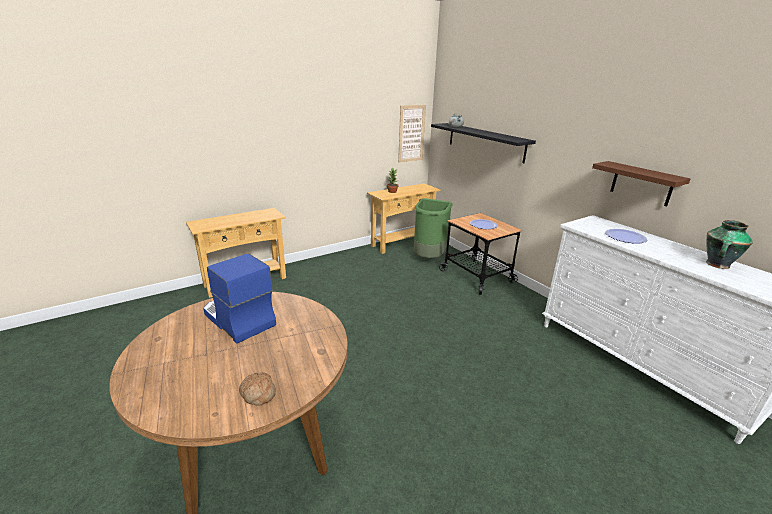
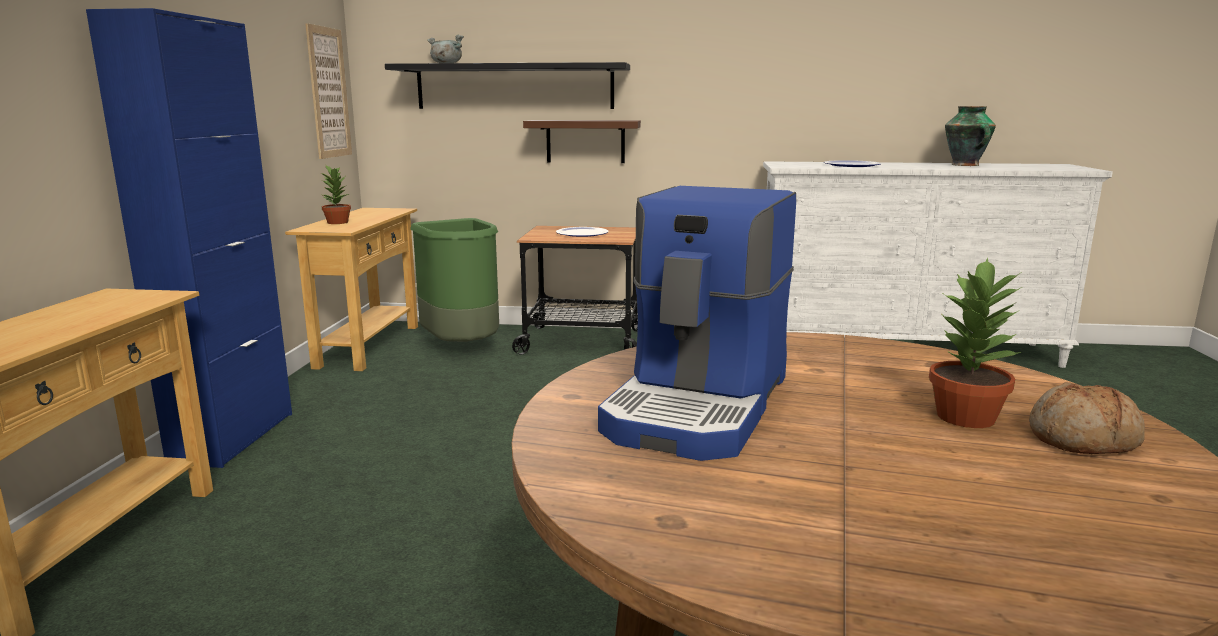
camera: 50 degrees left, 10 degrees down
(238, 319) = (701, 406): coffee machine -> coffee machine turned 60 degrees counterclockwise
(264, 367) = (967, 417): none -> potted plant
(314, 262) = (233, 437): none -> blue cabinet
(641, 183) = (824, 95): brown shelf -> brown shelf (585, 141)

